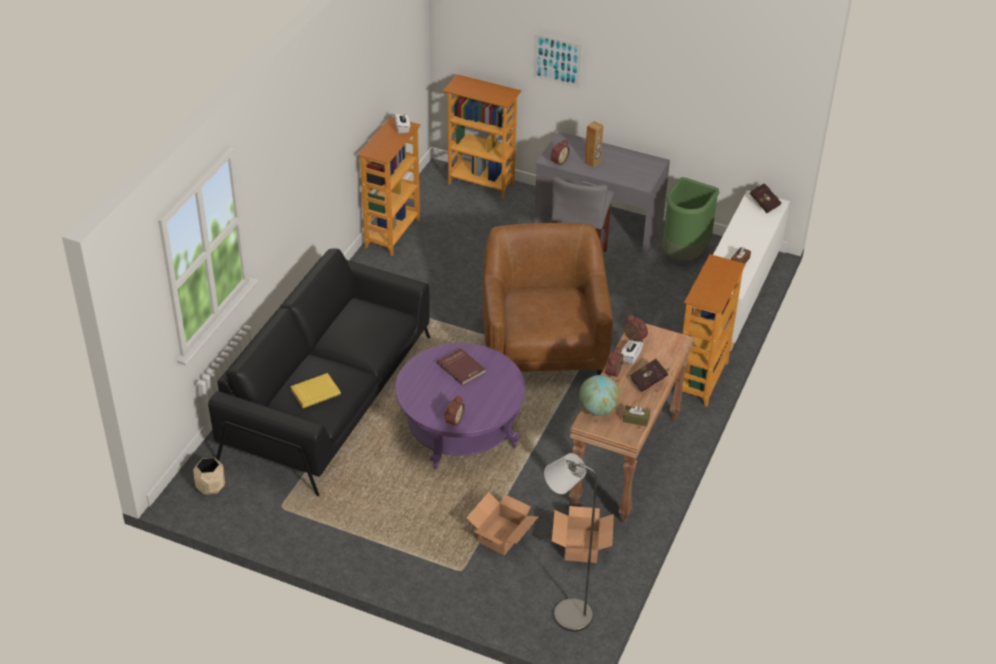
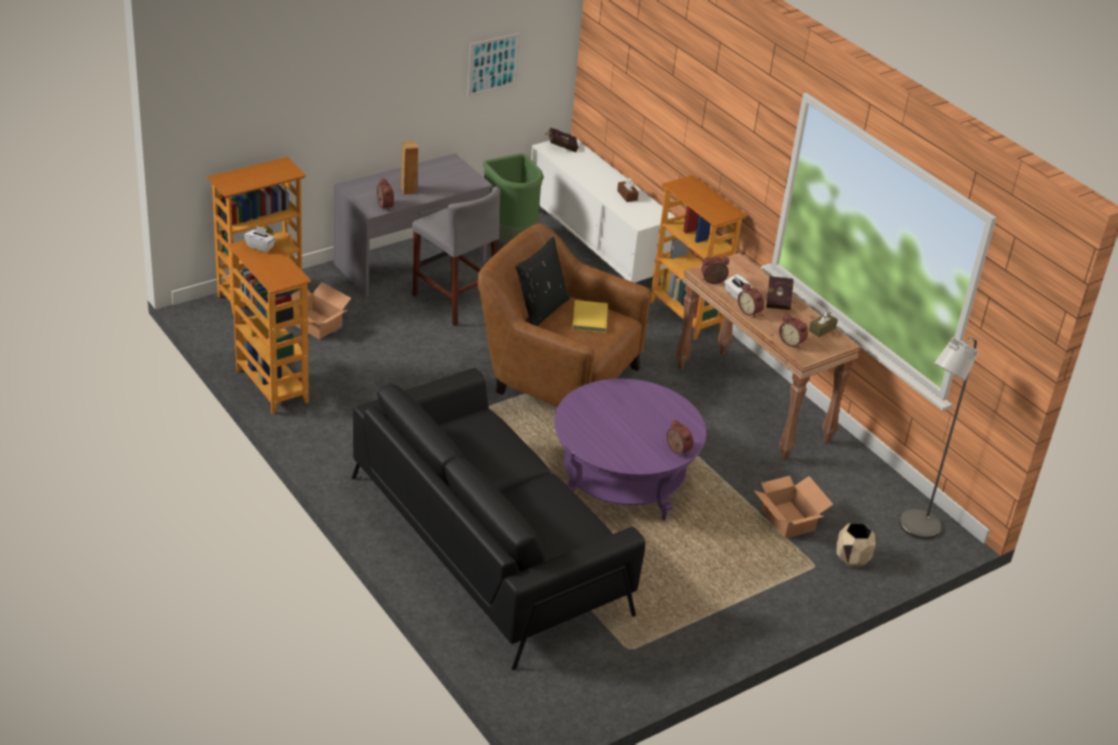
camera: 60 degrees left, 5 degrees down
(211, 486) = (551, 690): beige planter -> beige planter (851, 558)
(315, 391) = (554, 517): yellow book -> yellow book (588, 318)
(462, 368) = (604, 411): red book -> none
(543, 287) = (541, 310): none -> black pillow
(557, 60) = (323, 100): picture -> picture (493, 64)
(582, 545) = (837, 479): cardboard box -> cardboard box (316, 324)
(598, 409) = (792, 342): globe -> alarm clock

